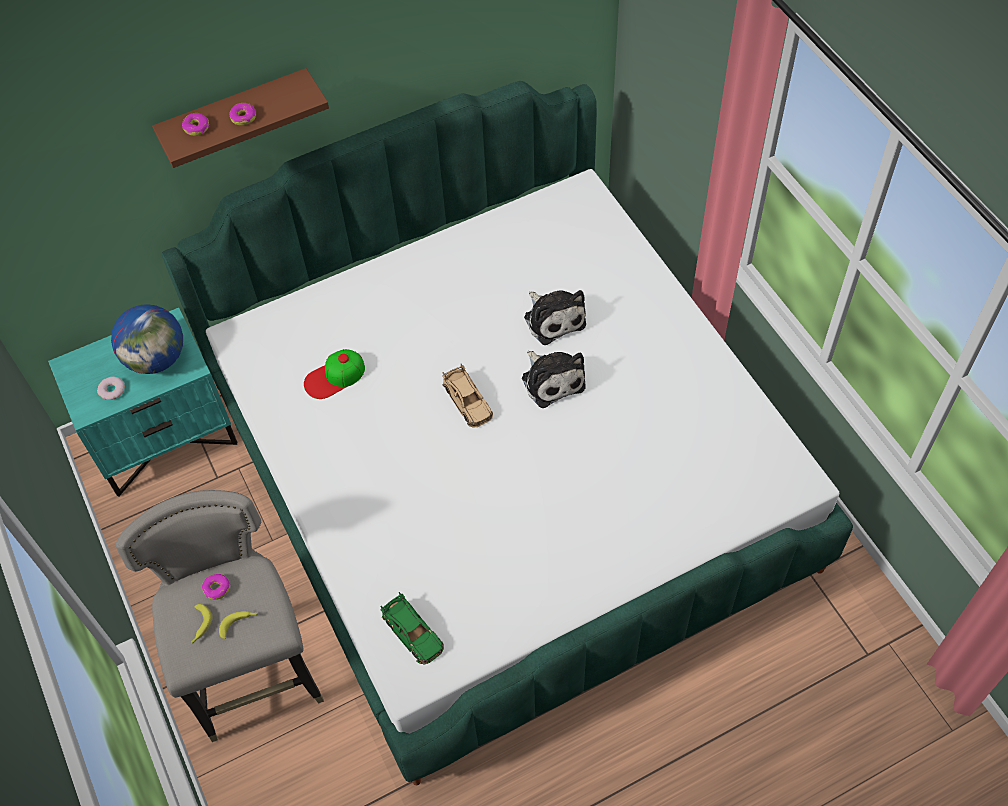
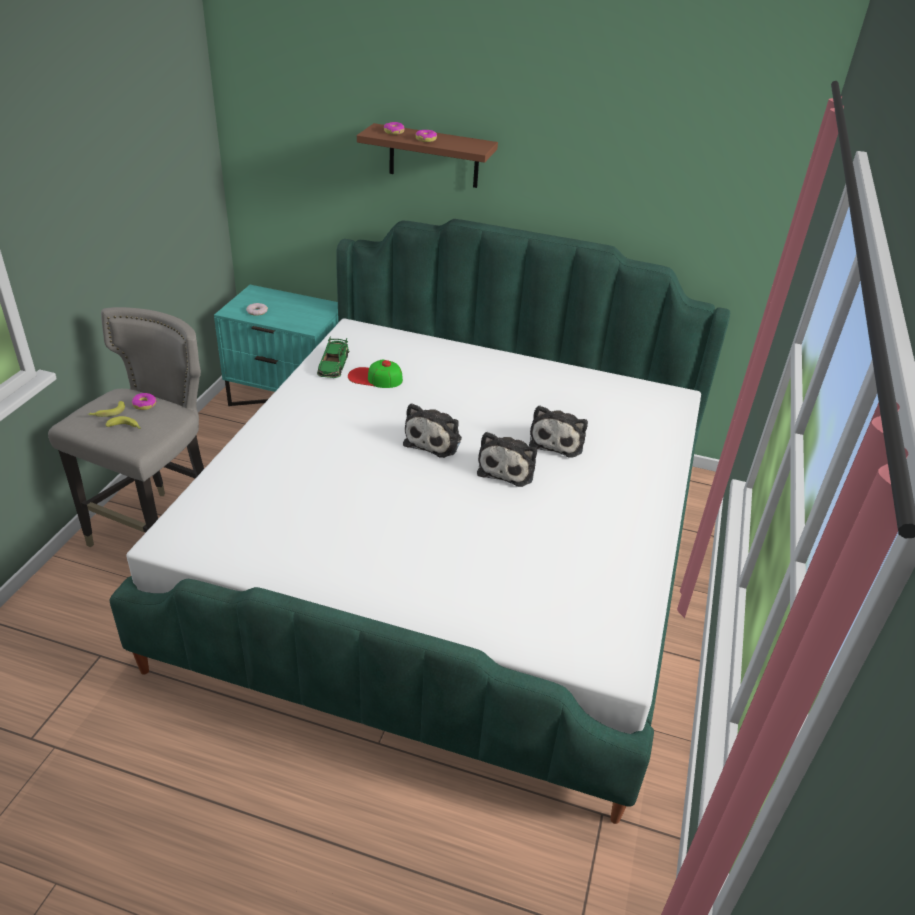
camera: 40 degrees right, 20 degrees down
(157, 358) = (299, 314): globe -> none
(413, 632) = (210, 520): green toy car -> green toy car (333, 365)
(468, 401) = (435, 440): beige toy car -> plush toy

